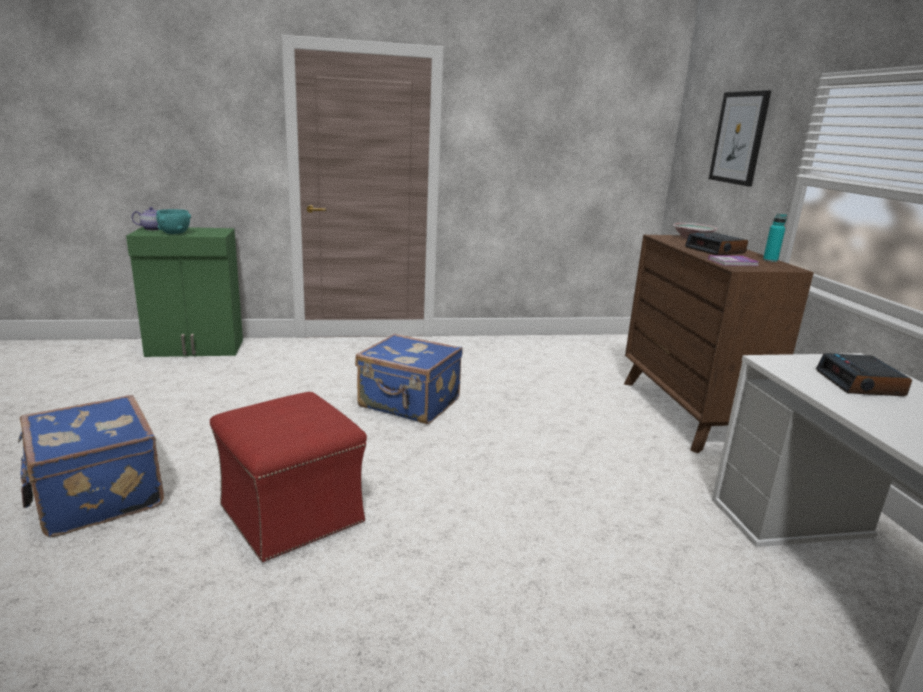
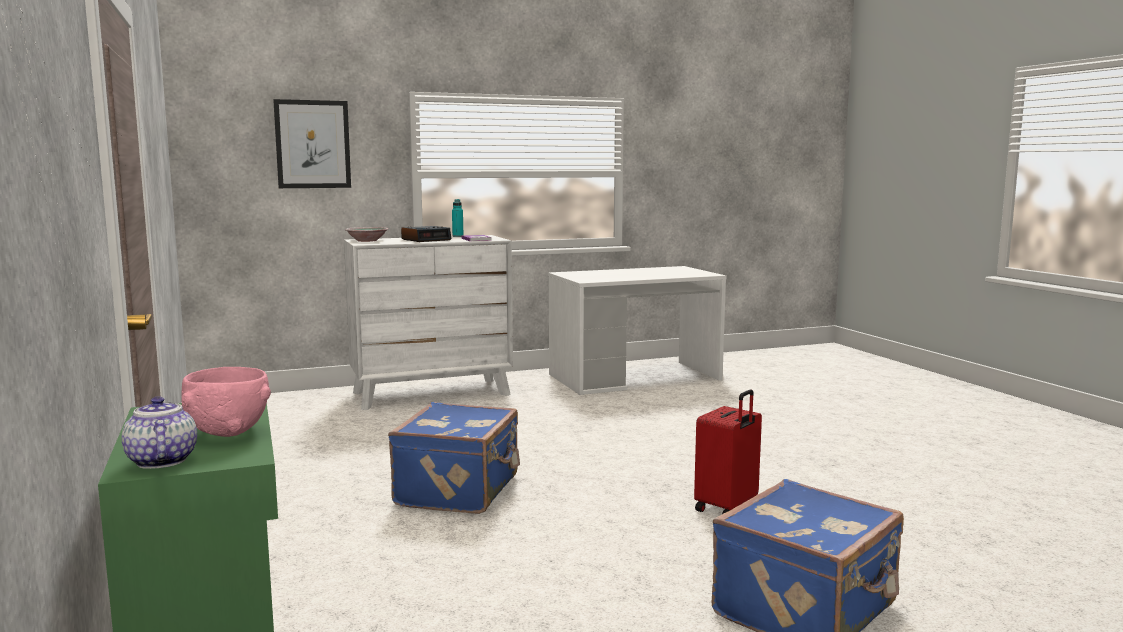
camera: 100 degrees left, 10 degrees down
(175, 233) = (228, 432): turquoise bowl -> pink bowl
(291, 513) = (727, 508): red ottoman -> red suitcase
(687, 412) = (431, 394): brown dresser -> white dresser
(860, 383) = (608, 275): alarm clock -> none

